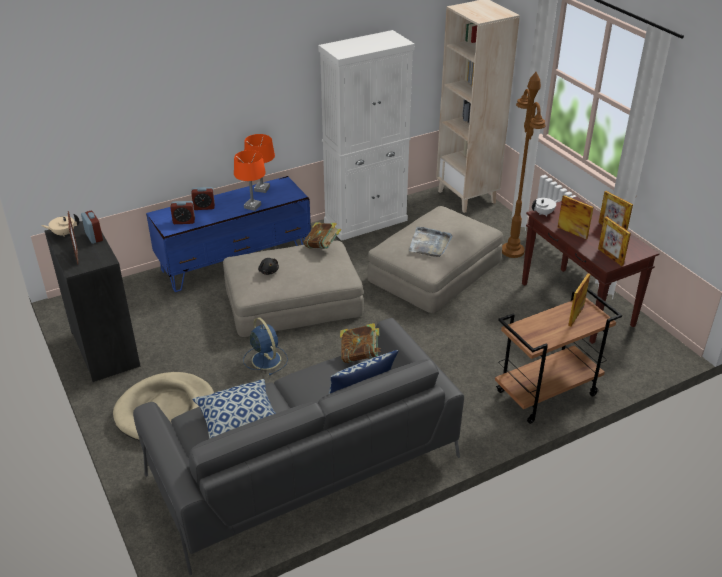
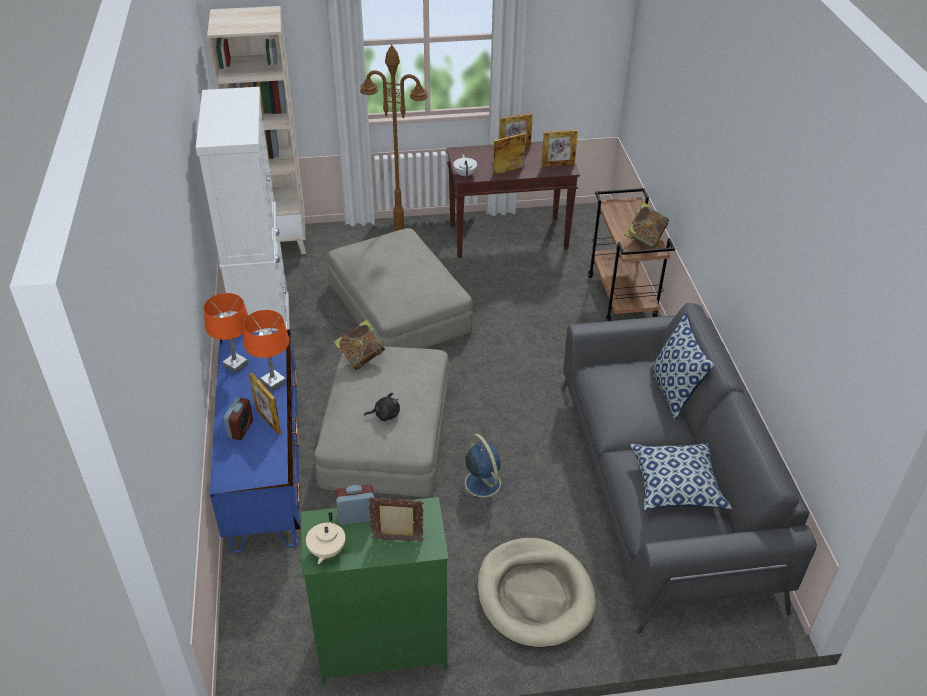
camera: 70 degrees left, 5 degrees up
(105, 349) = (382, 645): black dresser -> green dresser
(184, 221) = (263, 456): alarm clock -> none
(265, 359) = (482, 482): blue fan -> blue fan turned 75 degrees clockwise
(360, 356) = (599, 370): book -> book (644, 239)
(430, 244) = (410, 277): grey tray -> none
(576, 316) = (624, 214): picture frame -> picture frame (268, 421)

